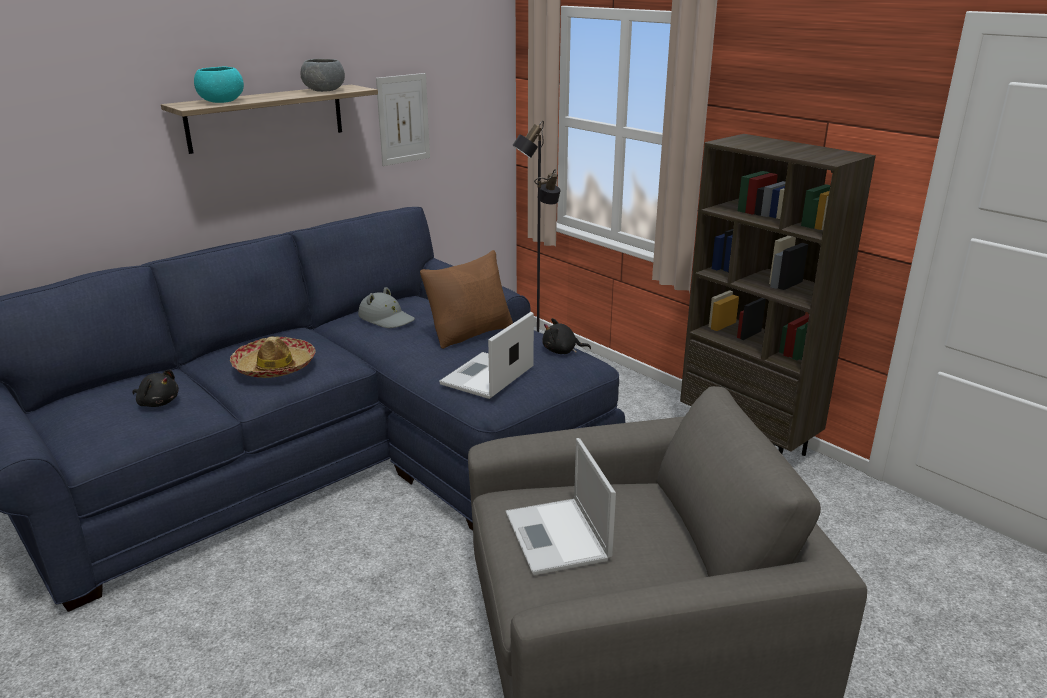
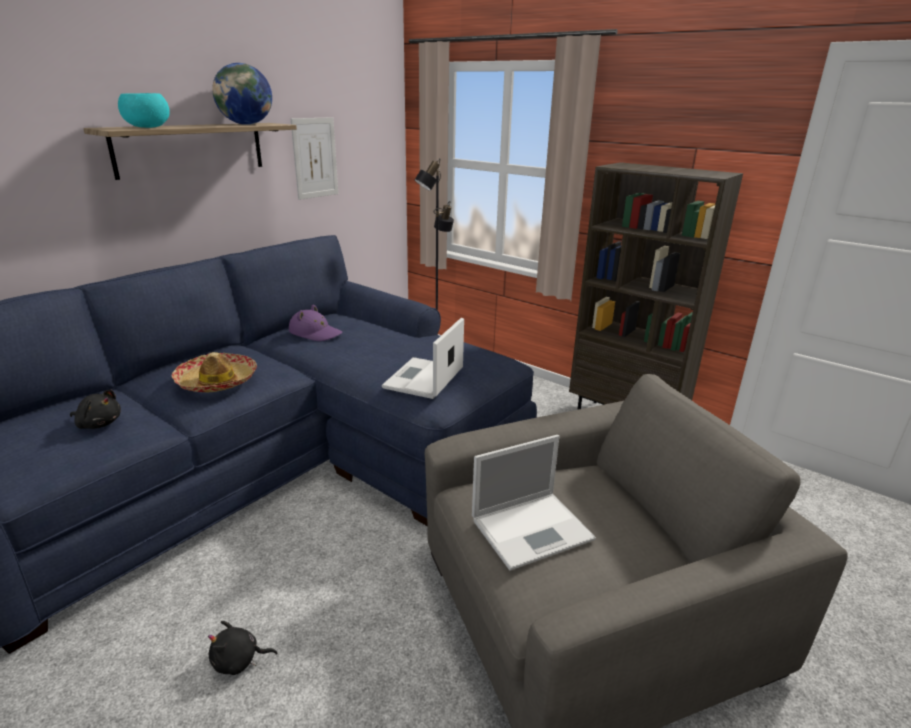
camera: 10 degrees left, 0 degrees up
(324, 91) = (246, 124): grey bowl -> globe
(386, 318) = (315, 333): grey hat -> purple hat
(471, 333) = (396, 342): brown pillow -> none
(558, 537) = (533, 528): laptop -> laptop turned 90 degrees counterclockwise
(562, 351) = (481, 353): black plush toy -> black plush toy (239, 661)

